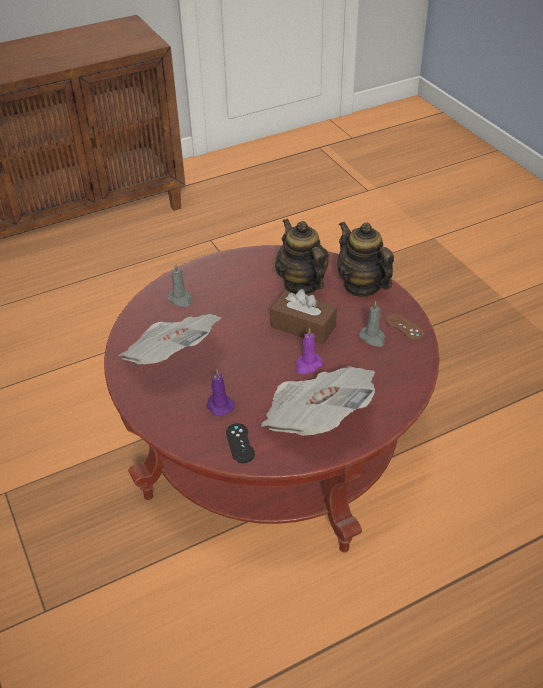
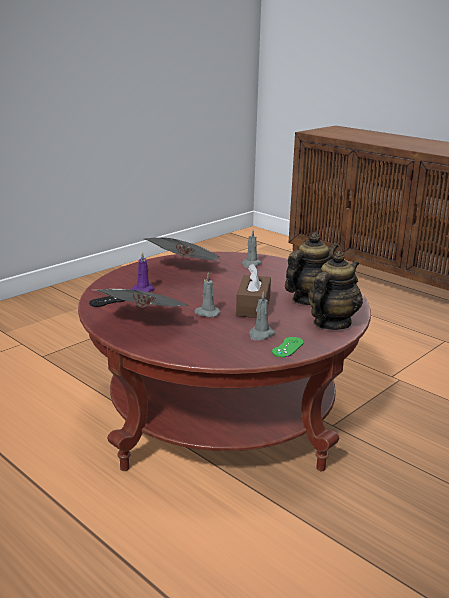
camera: 70 degrees right, 20 degrees down
(307, 365) = (206, 313): purple candle -> grey candle
(404, 327) = (288, 347): brown game controller -> green game controller

